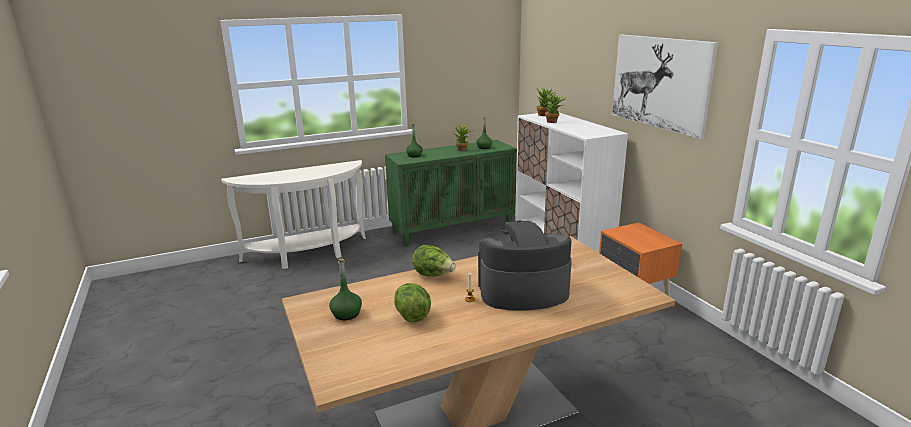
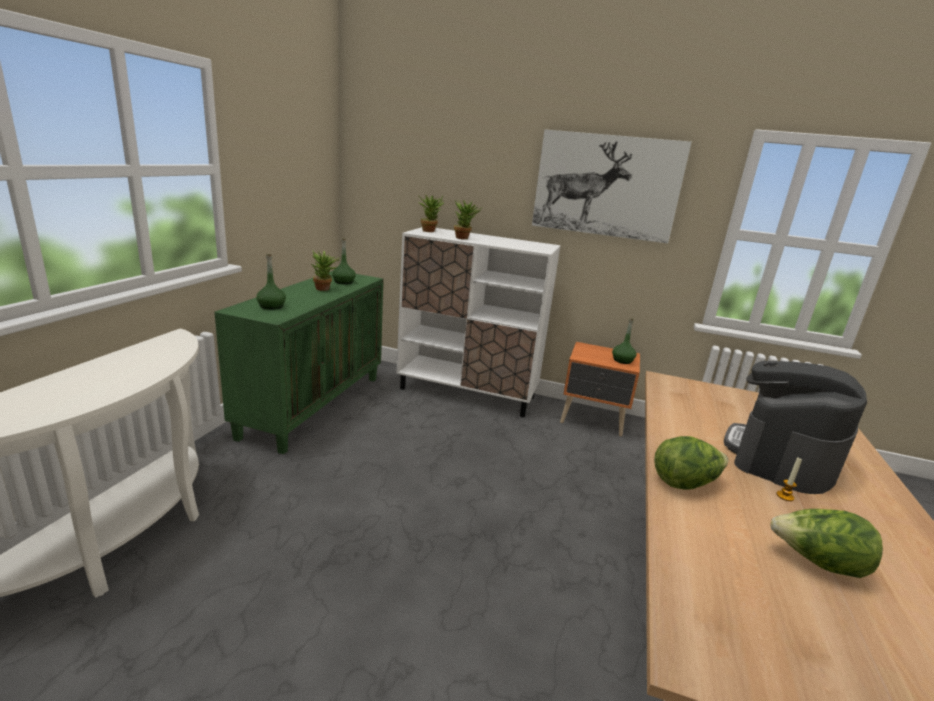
camera: 50 degrees left, 0 degrees up
(346, 314) = (783, 628): green bottle -> green bottle (622, 360)

